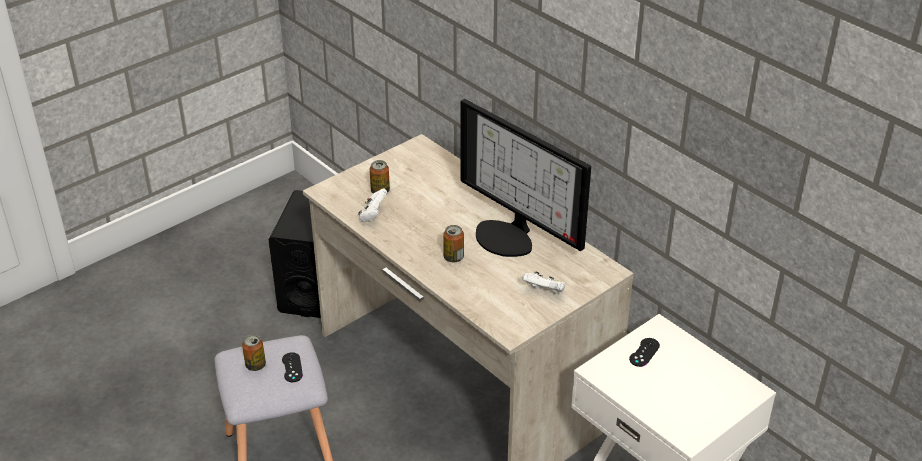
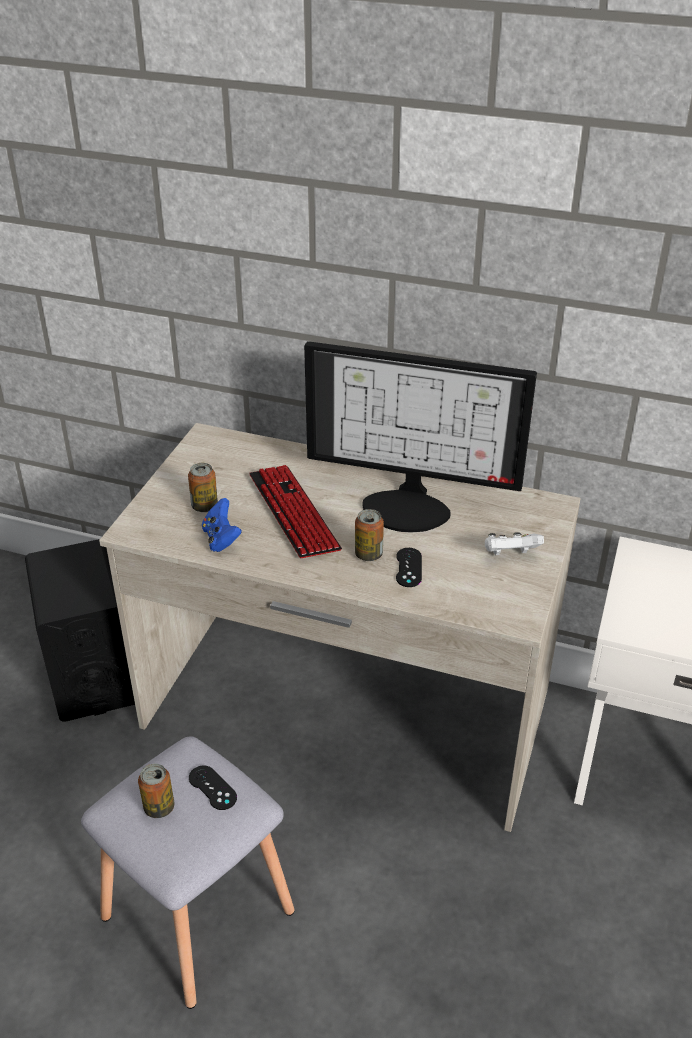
camera: 30 degrees left, 0 degrees up
(372, 215) = (221, 539): white game controller -> blue game controller
(430, 214) = (293, 512): none -> keyboard
(644, 352) = (649, 585): black game controller -> black game controller (408, 567)

